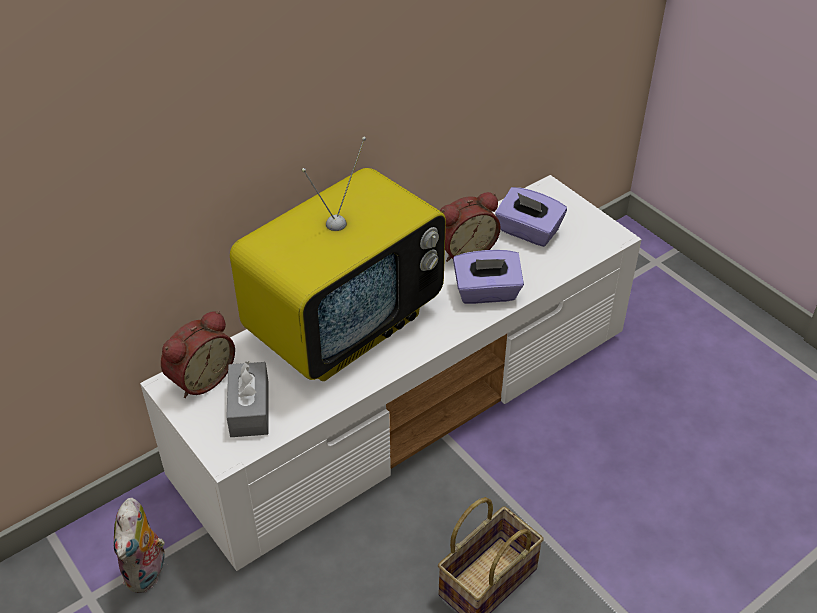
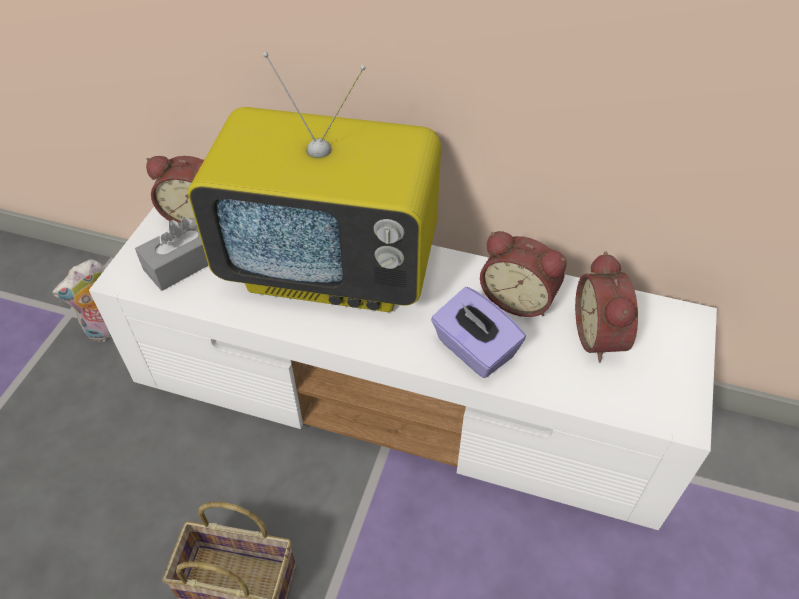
camera: 55 degrees right, 5 degrees up
(528, 232) = (602, 336): purple tissue box -> alarm clock

